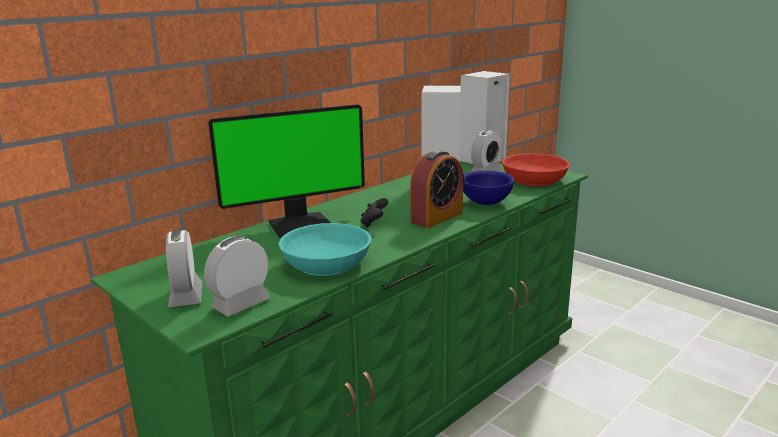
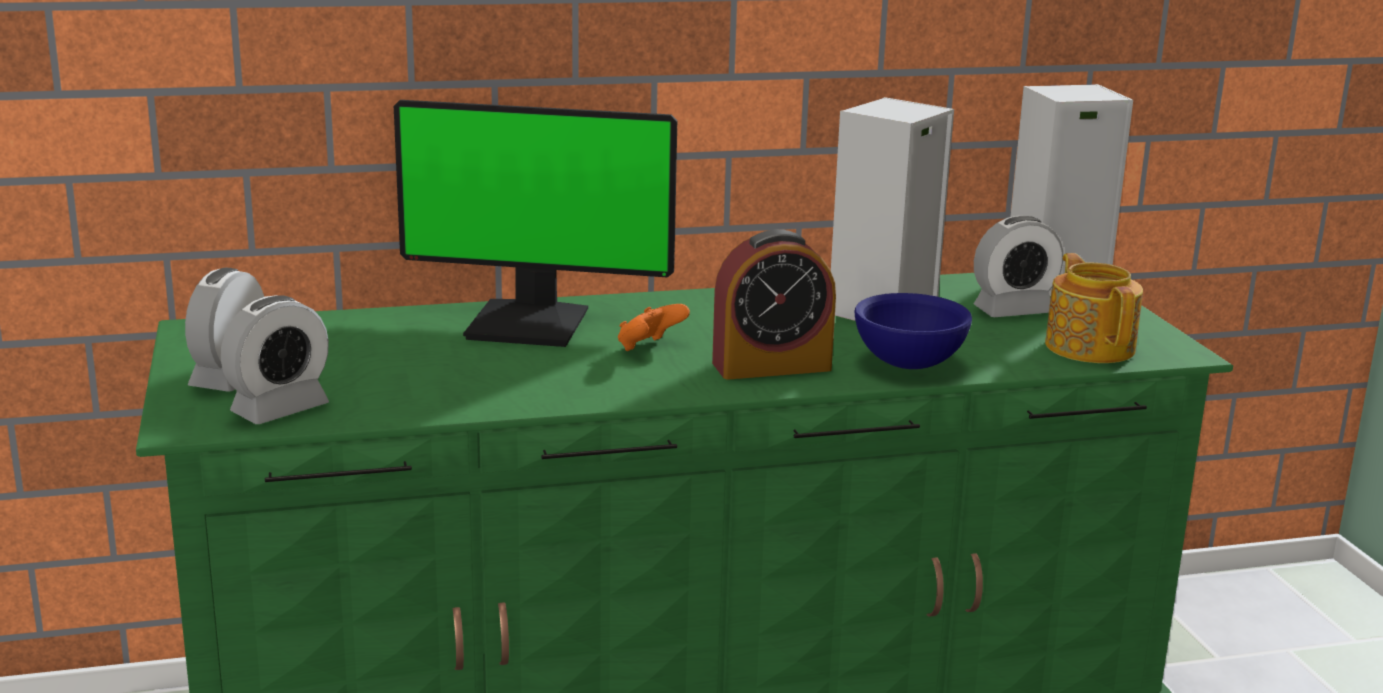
camera: 30 degrees right, 0 degrees up
(241, 304) = (280, 409): alarm clock -> alarm clock turned 150 degrees clockwise
(326, 263) = (476, 388): turquoise bowl -> none
(374, 223) = (649, 348): black game controller -> orange game controller
(534, 180) = (1090, 346): red bowl -> teapot

